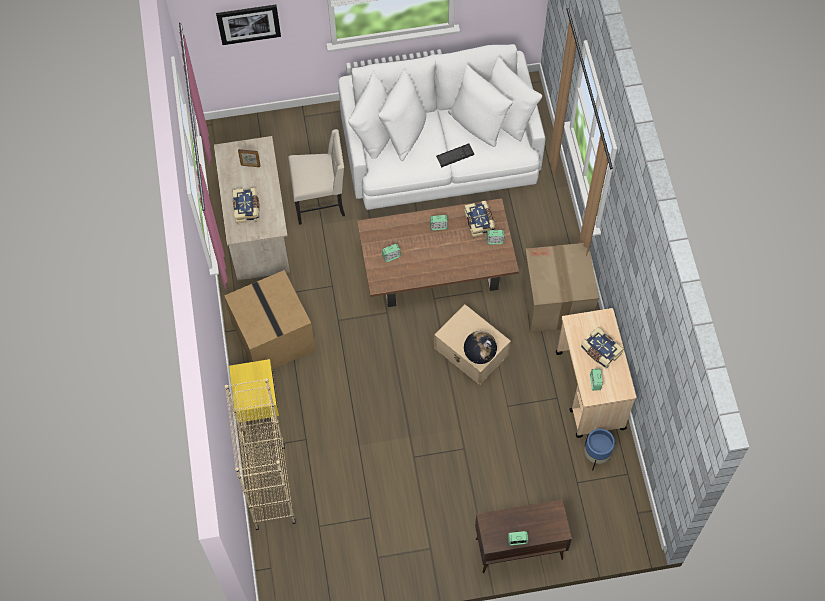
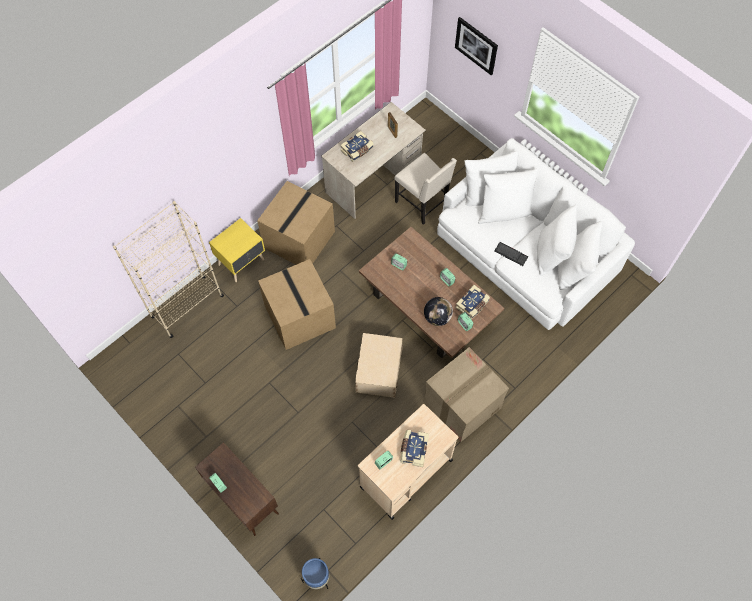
camera: 55 degrees right, 0 degrees up
(360, 388) = (298, 316): none -> cardboard box
(479, 354) = (369, 372): globe -> globe (437, 317)
(596, 456) = (354, 510): blue planter -> blue planter (317, 578)

